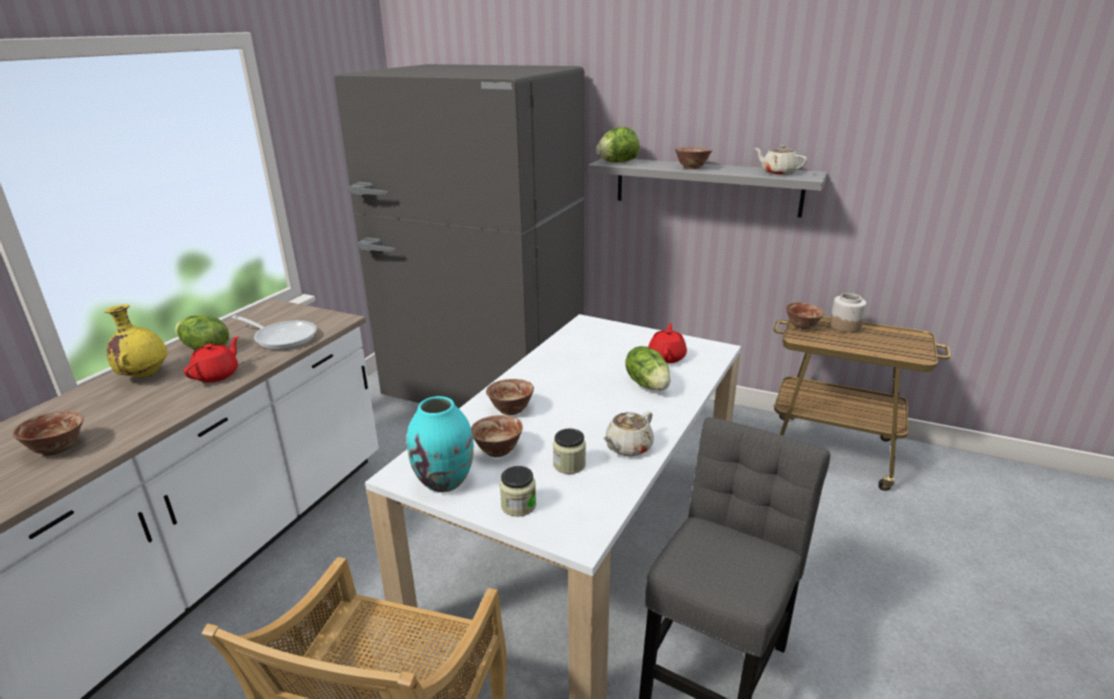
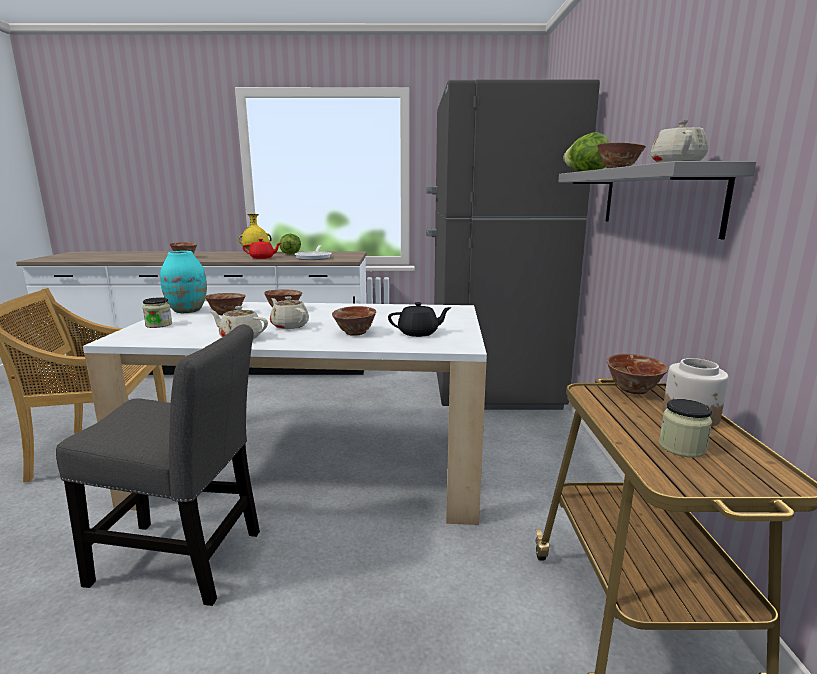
camera: 65 degrees right, 10 degrees down
(569, 465) = (211, 328): jar -> jar (682, 447)
(593, 414) = (289, 326): none -> beige teapot
(648, 384) = (355, 333): lettuce -> bowl
(667, 357) = (419, 333): red teapot -> black teapot

